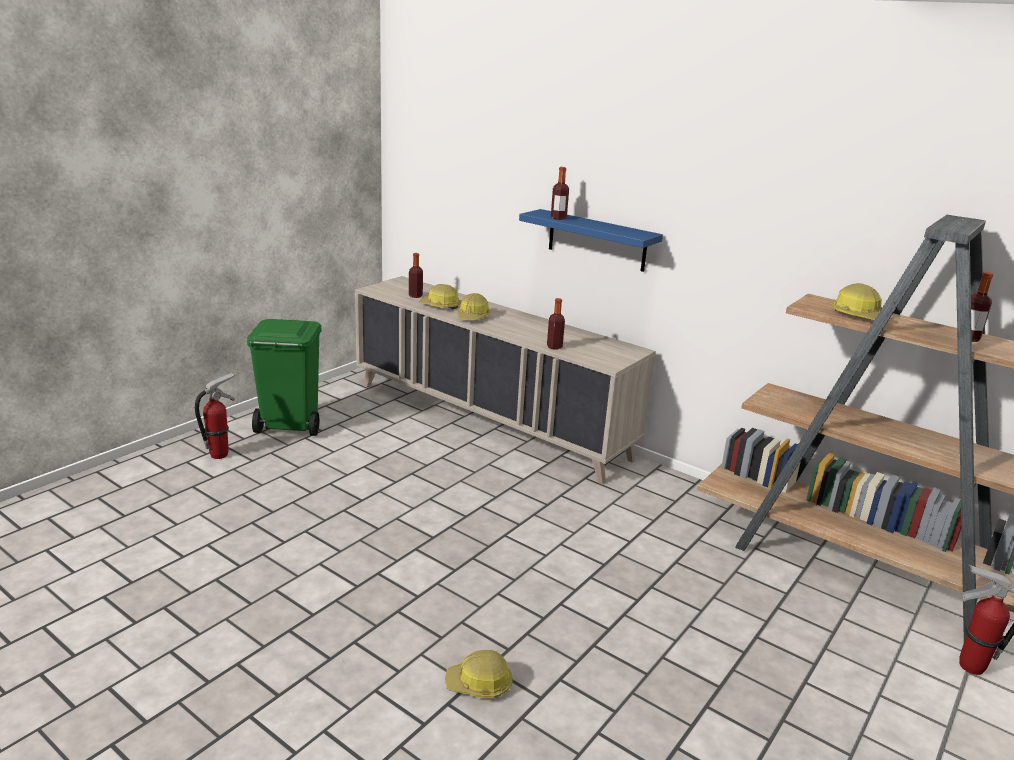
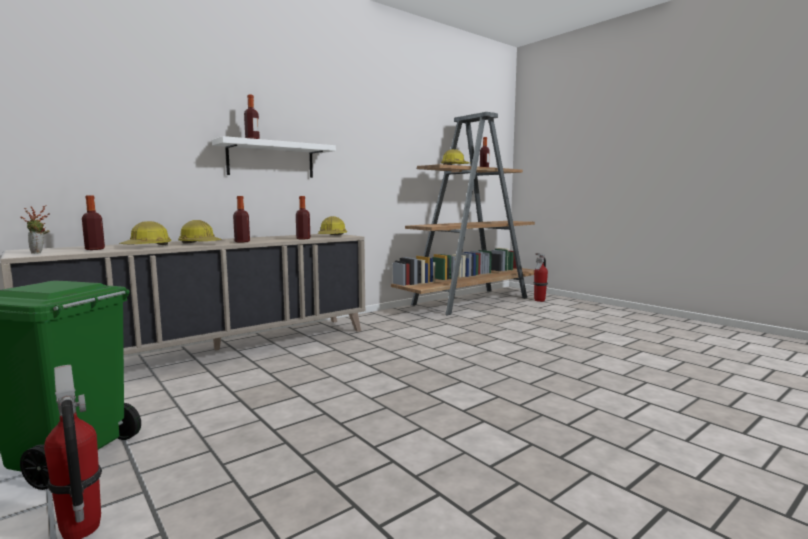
camera: 75 degrees left, 15 degrees down
(386, 289) = (39, 253): none -> potted plant
(479, 684) = (597, 383): hard hat -> hard hat (332, 236)
(502, 327) = (242, 241): none -> bottle
(596, 240) = (271, 160): blue shelf -> white shelf

